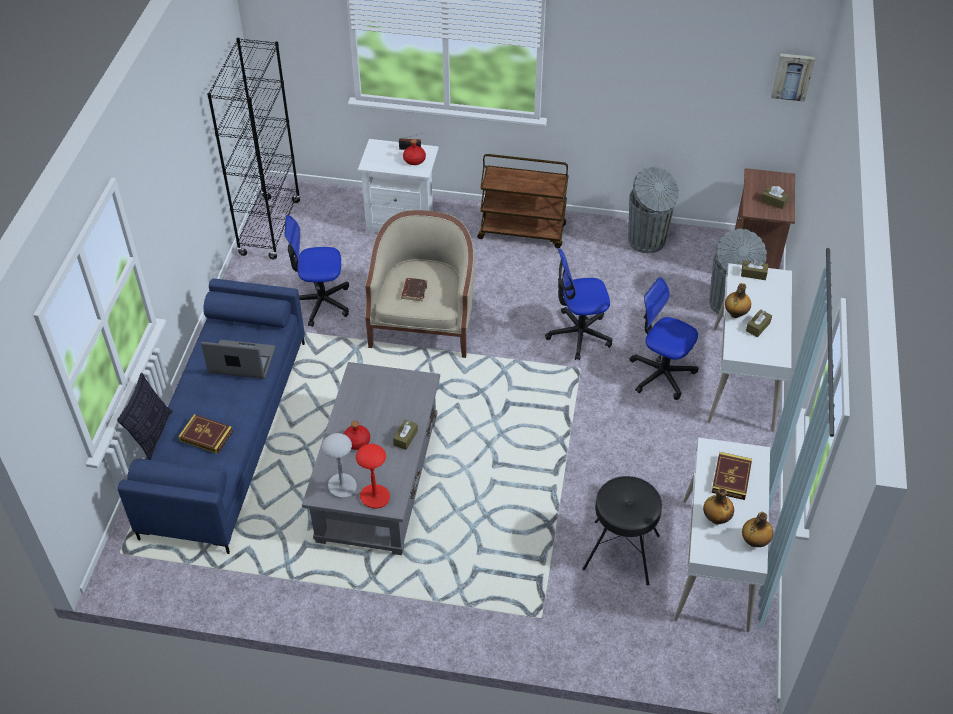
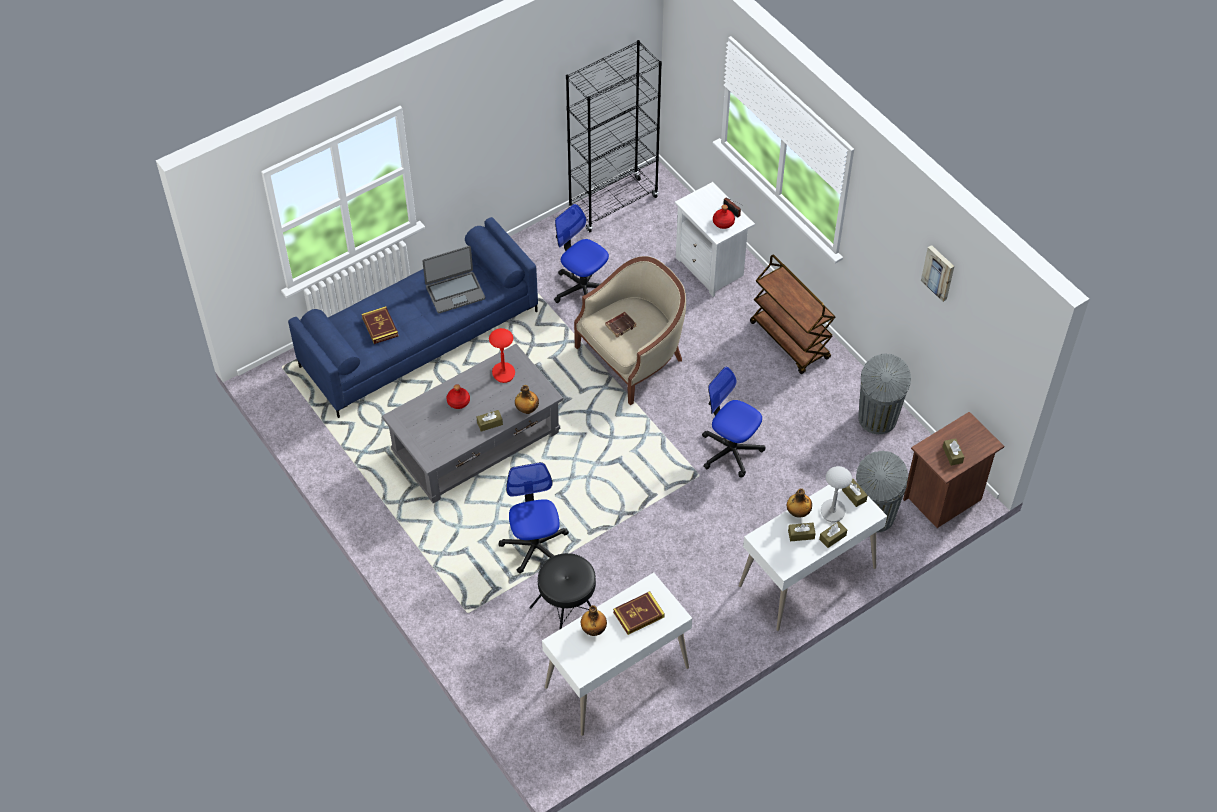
camera: 45 degrees right, 5 degrees up
(152, 434) = (352, 301): pillow -> none
(242, 361) = (455, 292): laptop -> laptop turned 105 degrees clockwise
(342, 487) = (416, 423): grey table lamp -> grey table lamp (832, 511)
(375, 497) = (427, 446): red table lamp -> red table lamp (503, 373)
(661, 374) = (752, 526): office chair -> office chair (535, 546)
(754, 541) = (597, 664): bottle -> bottle (527, 409)
(779, 312) = (832, 537): none -> brown tissue box
(792, 76) = (1011, 355): picture -> picture (939, 272)

